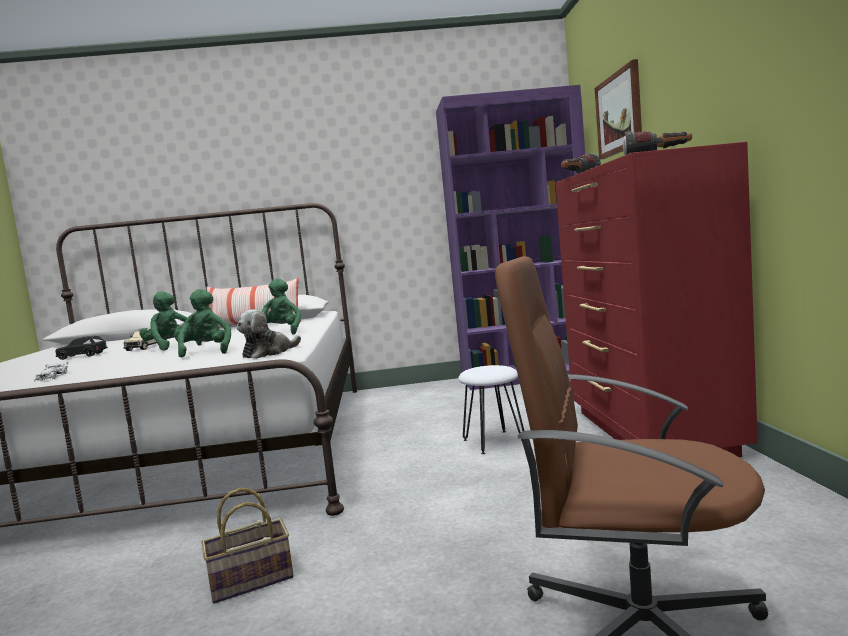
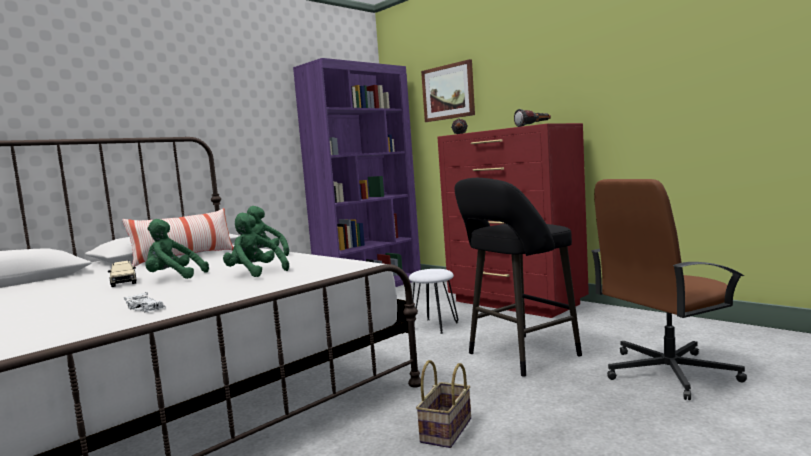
camera: 40 degrees left, 0 degrees up
(82, 356) = (54, 298): black toy car -> none
(269, 353) = (341, 264): plush toy -> none
(497, 514) = (518, 356): none -> black stool

